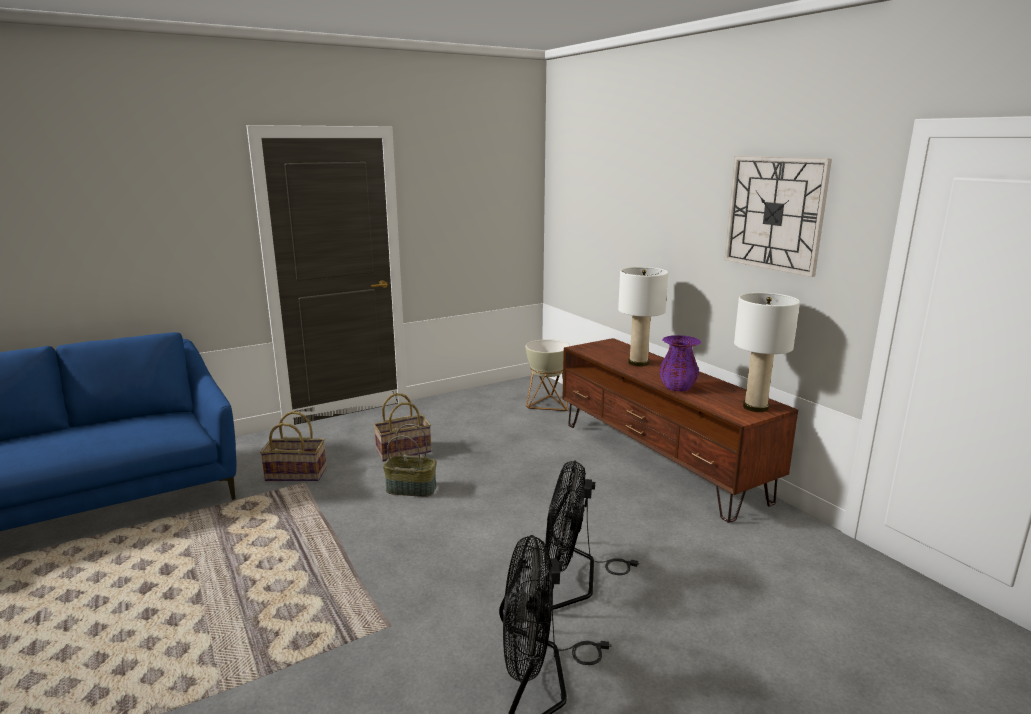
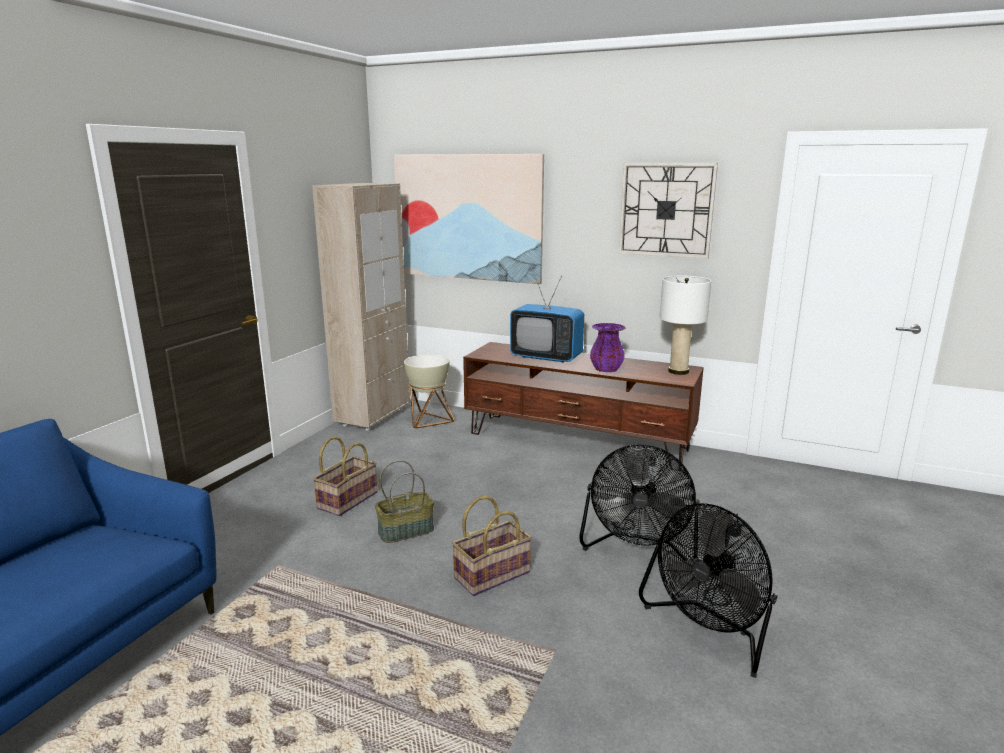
camera: 35 degrees left, 0 degrees up
(296, 474) = (255, 560): basket -> basket (492, 574)
(508, 390) = (374, 417): none -> beige cabinet
(575, 574) = (635, 546): black fan -> black fan turned 45 degrees counterclockwise
(606, 208) = (467, 217): none -> picture
(638, 363) = (546, 357): white table lamp -> television

